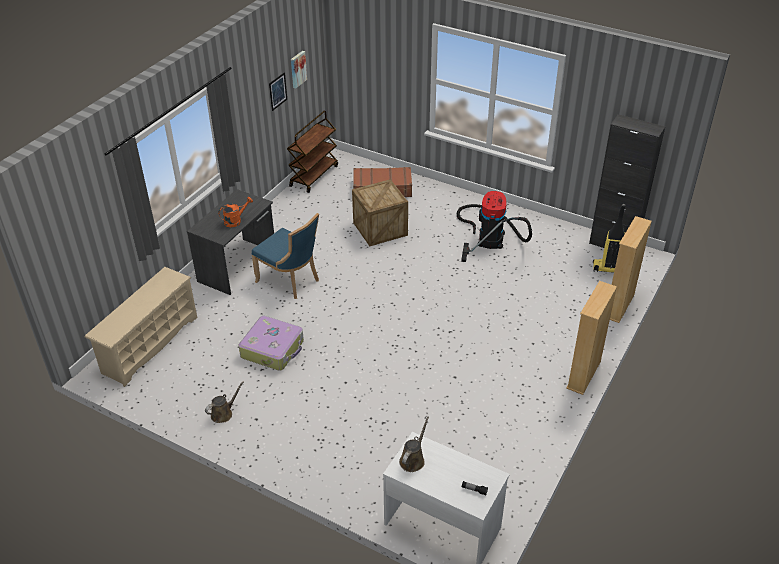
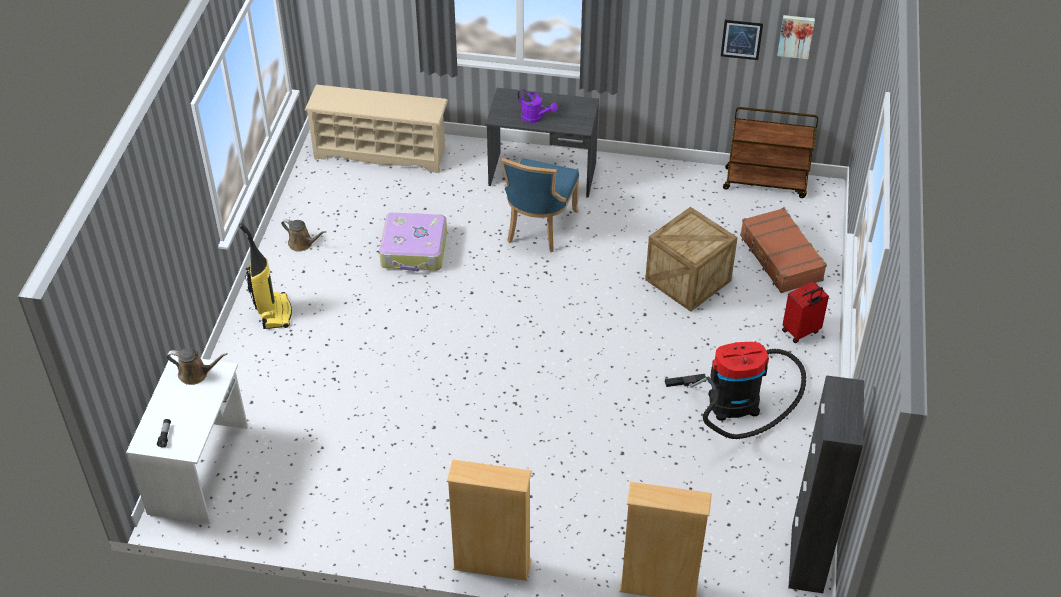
camera: 70 degrees right, 5 degrees up
(235, 221) = (535, 118): orange watering can -> purple watering can
(446, 198) = (801, 332): none -> red suitcase
(608, 269) = (741, 560): vacuum cleaner -> vacuum cleaner (274, 312)

